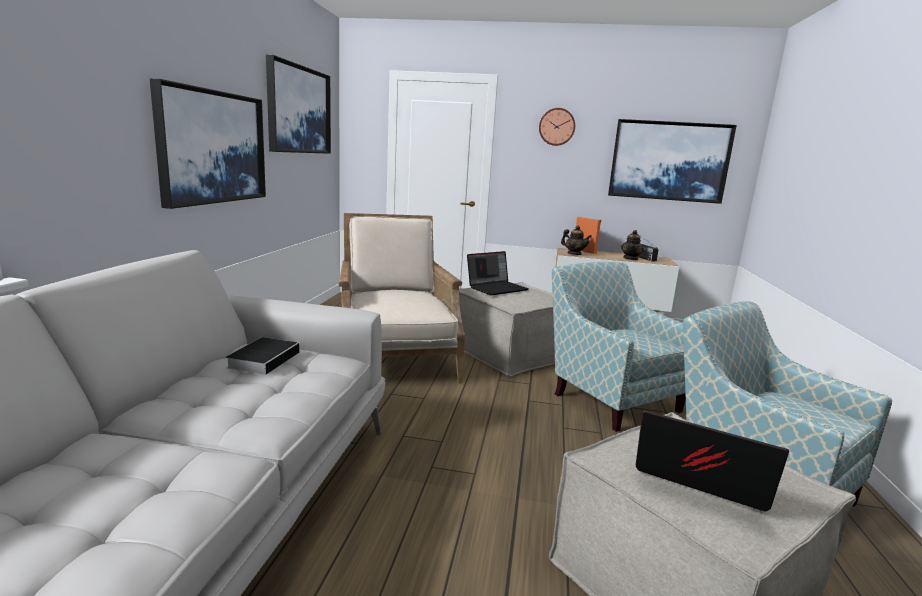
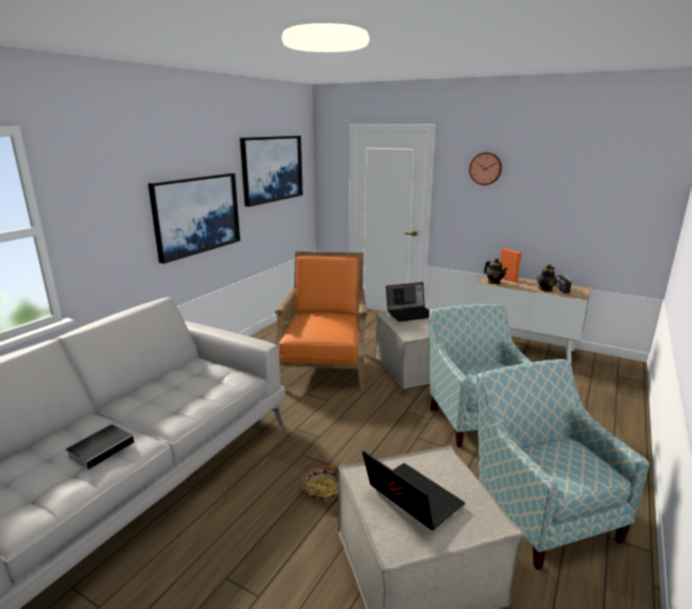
camera: 20 degrees right, 5 degrees up
(265, 359) = (199, 372): book -> book (102, 448)
(394, 358) = (324, 364): beige armchair -> orange armchair
(489, 507) = (322, 489): none -> basket
(669, 161) = (591, 199): picture -> none

